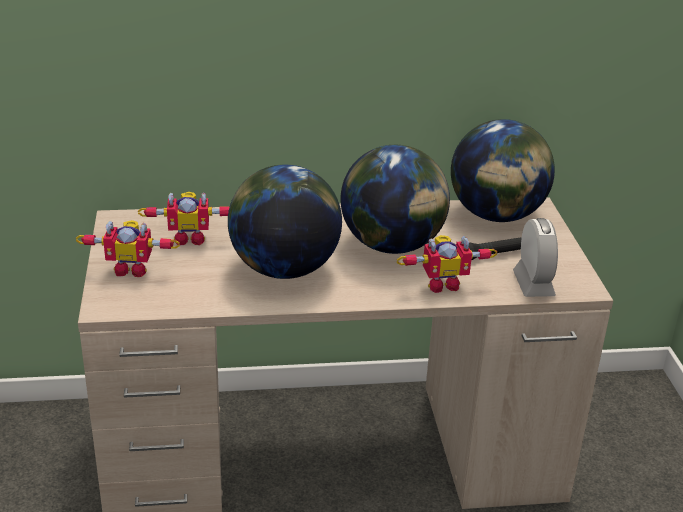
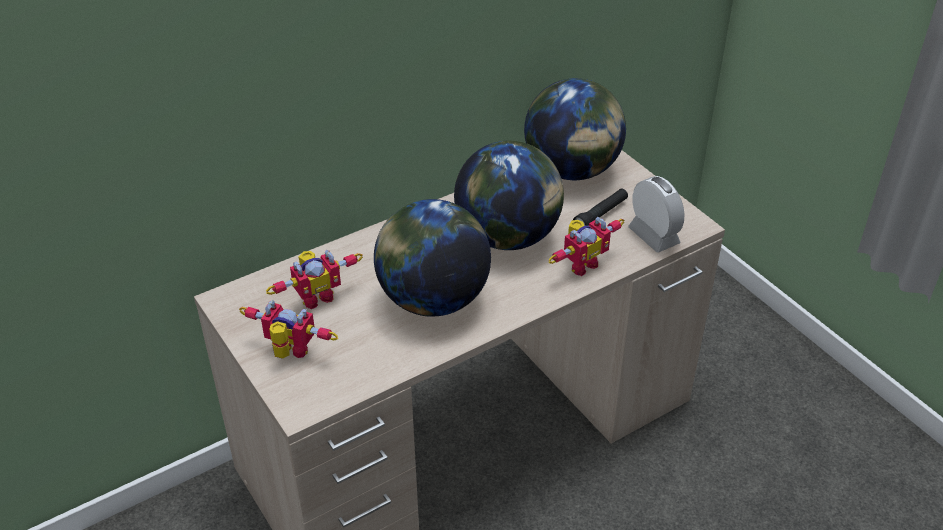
camera: 25 degrees left, 10 degrees up
(131, 269) = (289, 354): toy robot -> toy robot turned 135 degrees counterclockwise

